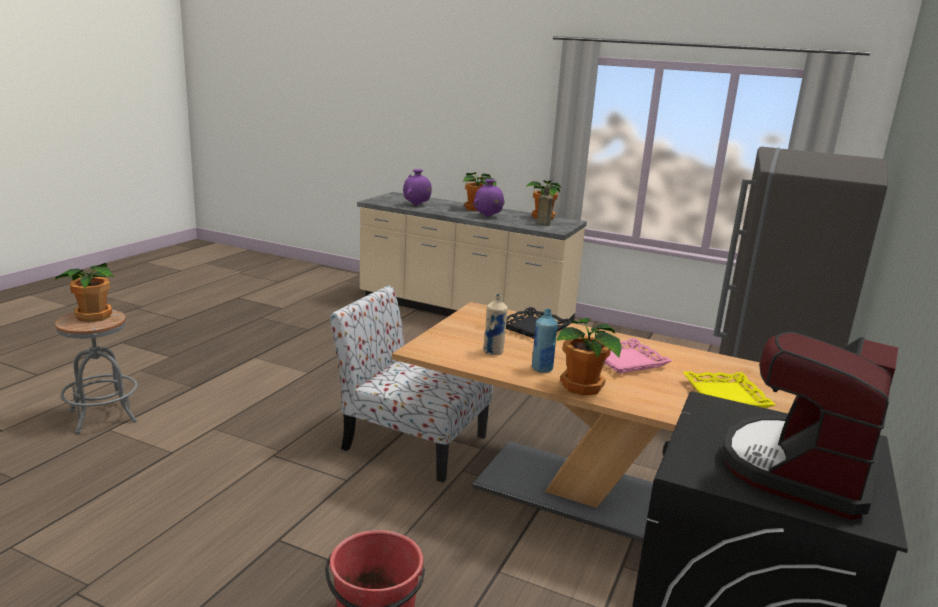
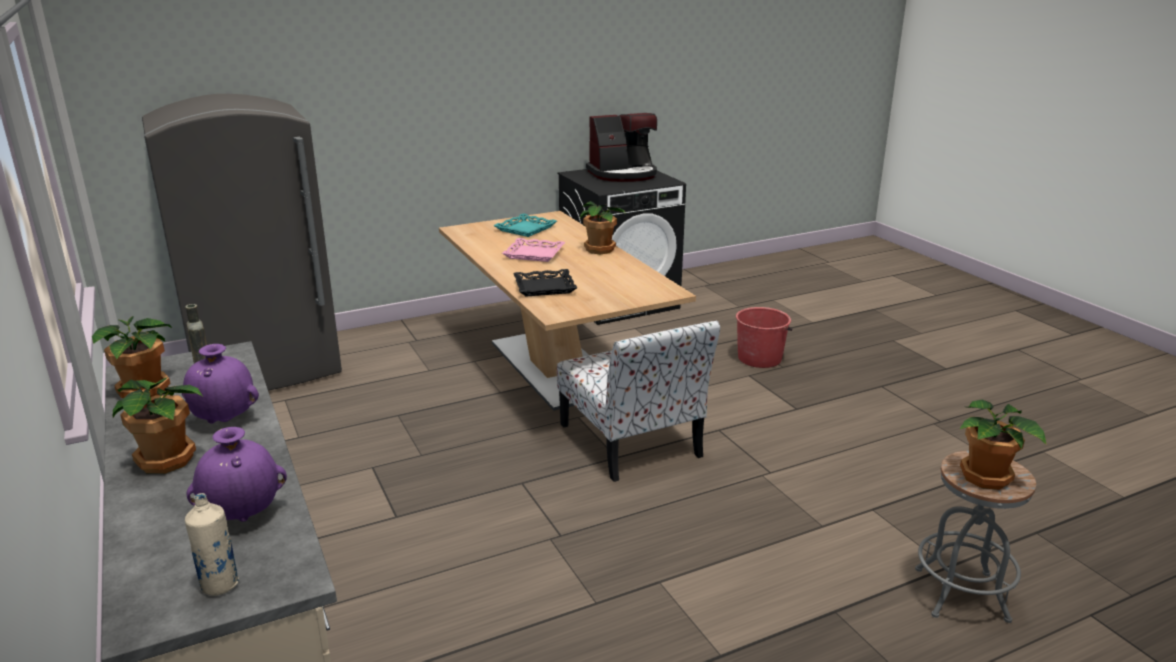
camera: 140 degrees left, 5 degrees up
(493, 352) = (616, 279): beige bottle -> beige bottle (219, 585)
(542, 369) = (603, 262): blue bottle -> none
(726, 396) = (525, 229): yellow tray -> turquoise tray

